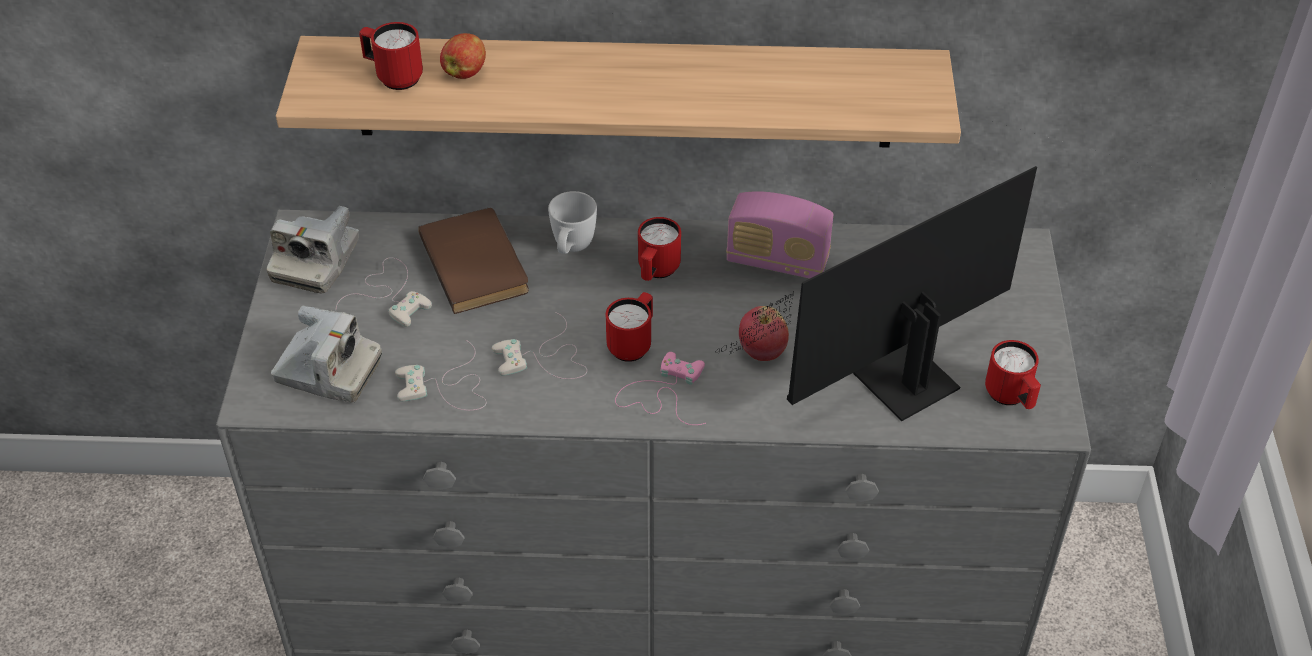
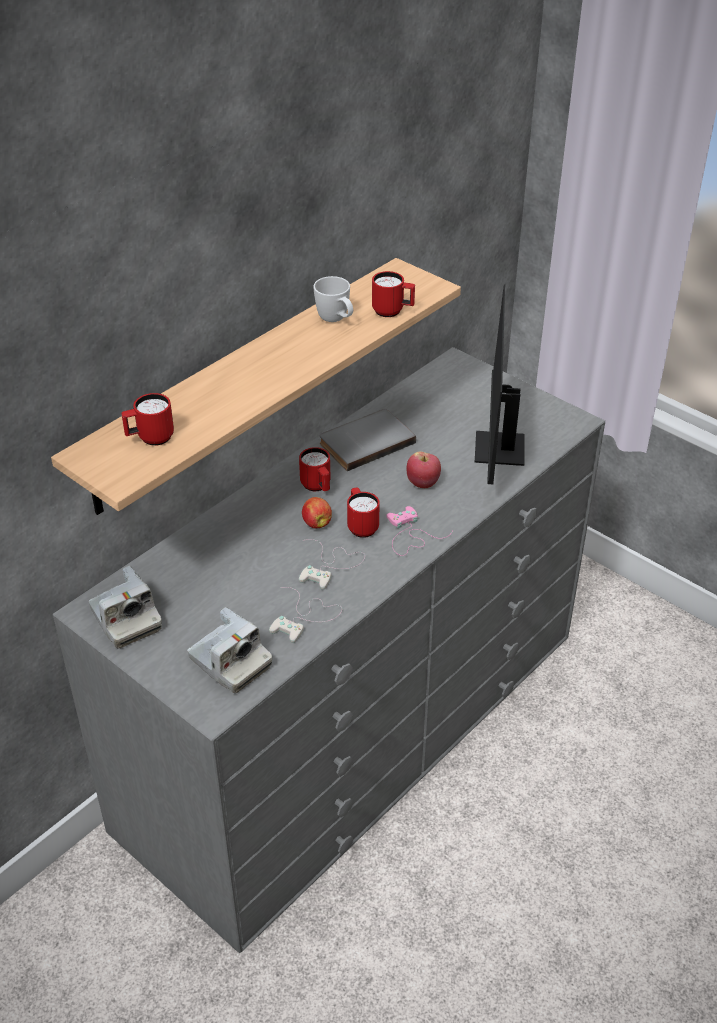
camera: 50 degrees left, 5 degrees down
(328, 371) = (230, 662): camera -> camera turned 75 degrees clockwise
(390, 294) = (198, 601): white game controller -> none
(465, 72) = (186, 411): apple -> apple (316, 523)
(478, 263) = (220, 550): brown book -> none
(571, 249) = (258, 508): white mug -> white mug (336, 320)
(777, 261) = (365, 441): radio -> grey book
(1011, 398) = (548, 423): red mug -> red mug (392, 311)

